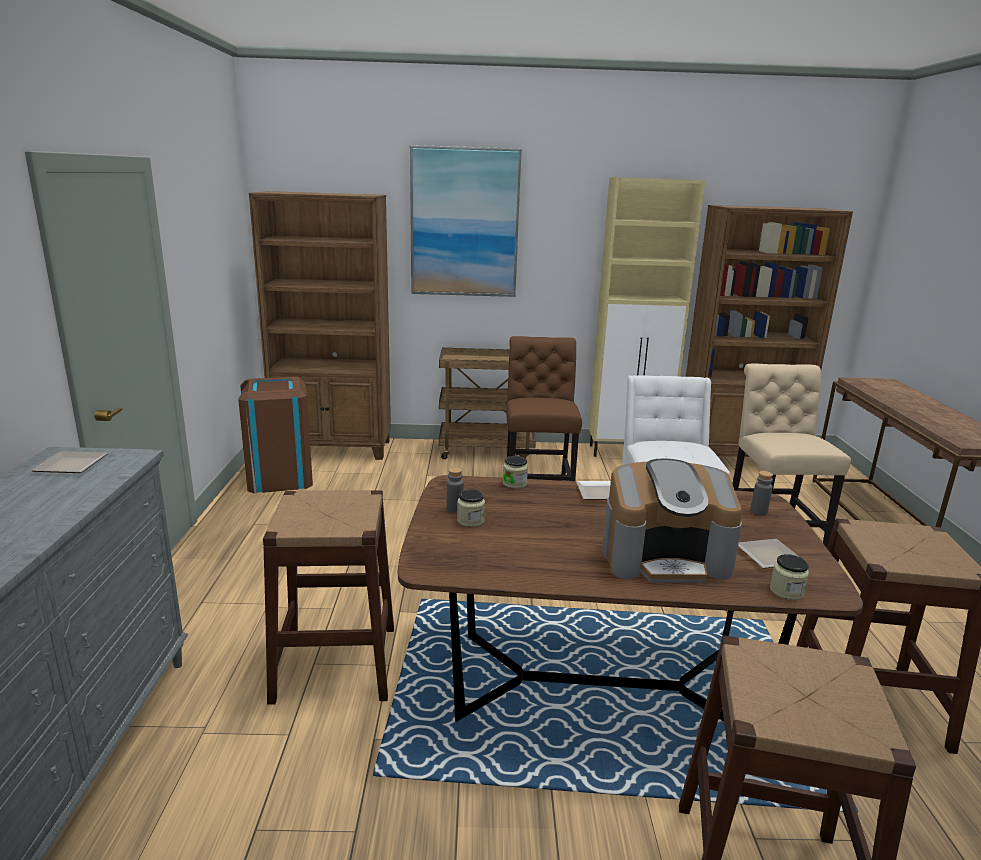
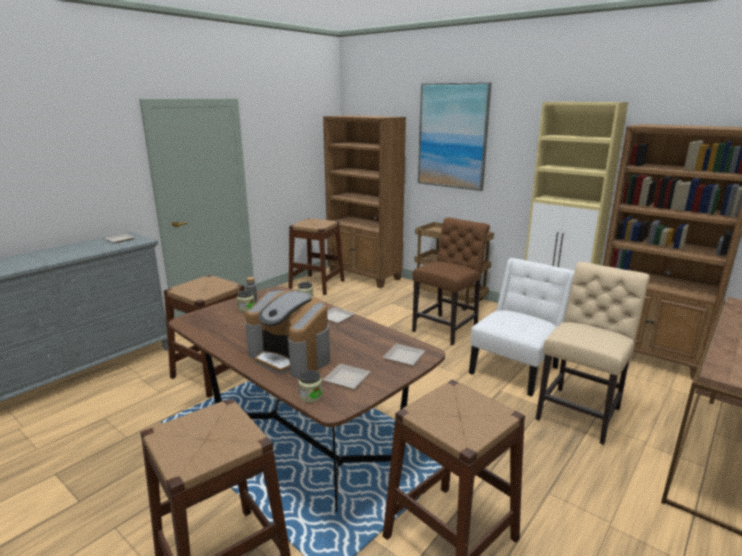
camera: 40 degrees right, 0 degrees up
(280, 478) = (317, 284): brown trash can -> brown stool
(759, 511) = (405, 356): grey bottle -> plate

